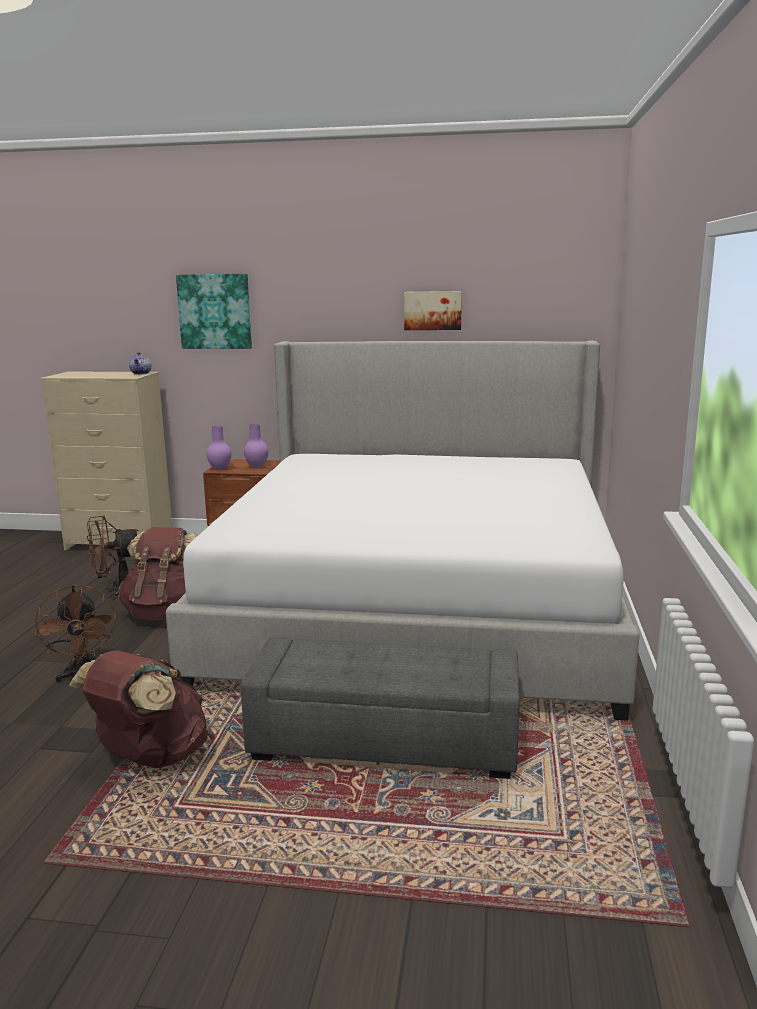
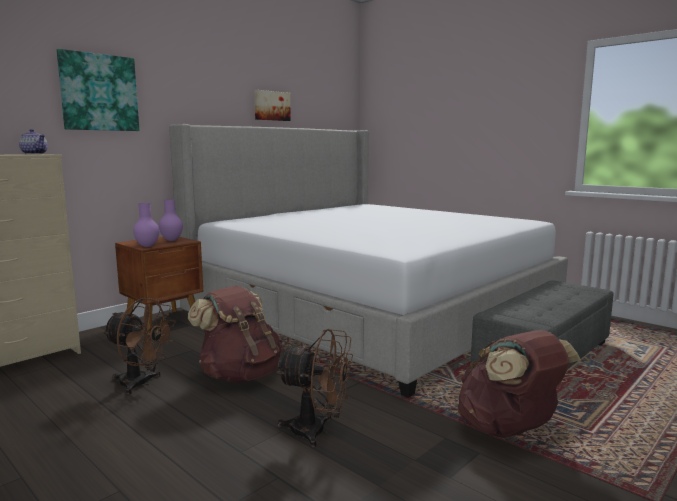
camera: 55 degrees left, 5 degrees down
(117, 591) = (141, 384): brown fan -> brown fan turned 90 degrees counterclockwise

